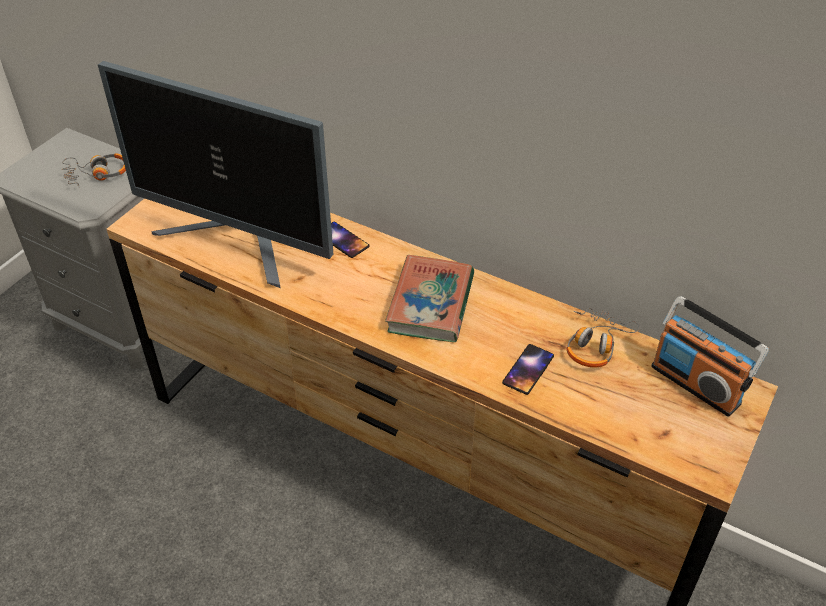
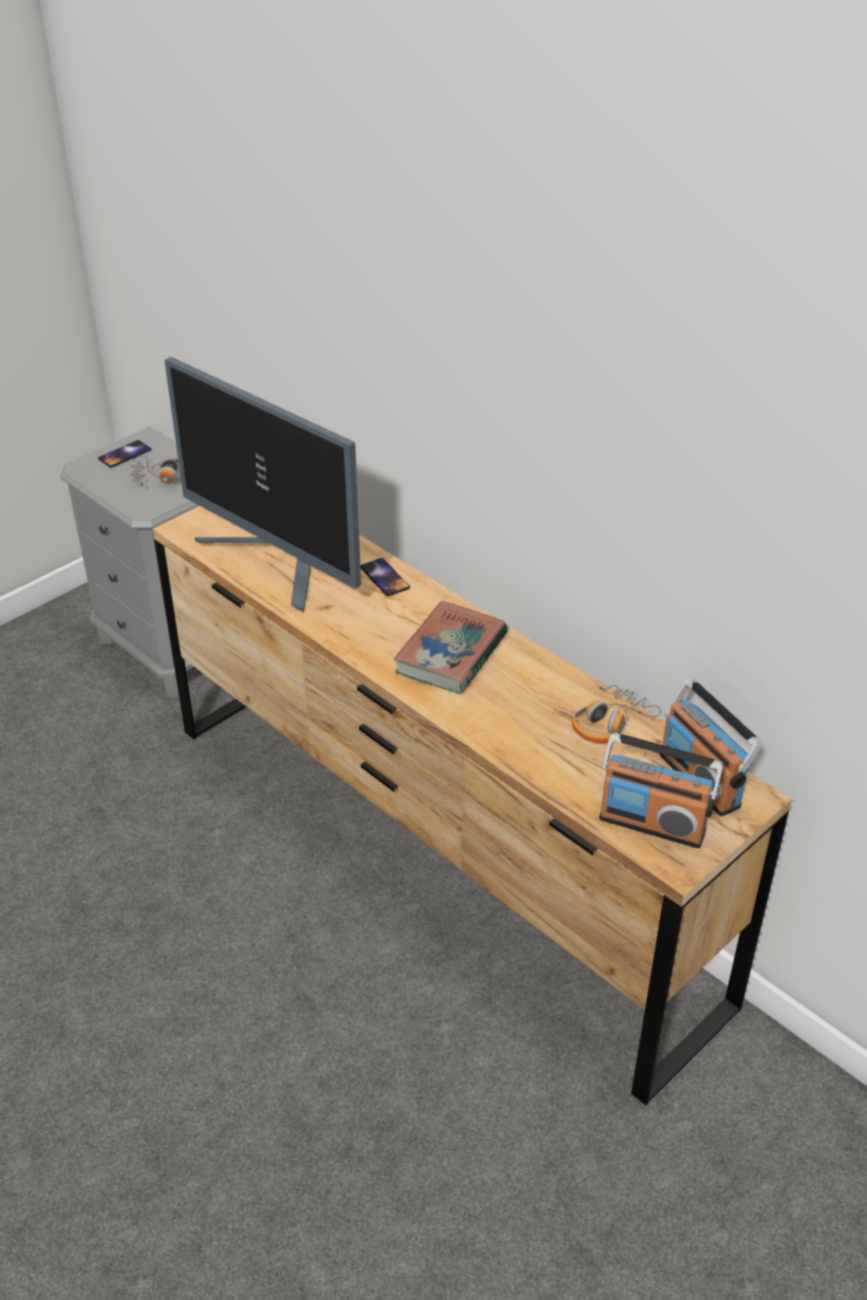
camera: 15 degrees right, 5 degrees down
(528, 369) = (526, 733): phone -> phone (125, 454)
(674, 437) = (652, 823): none -> radio

